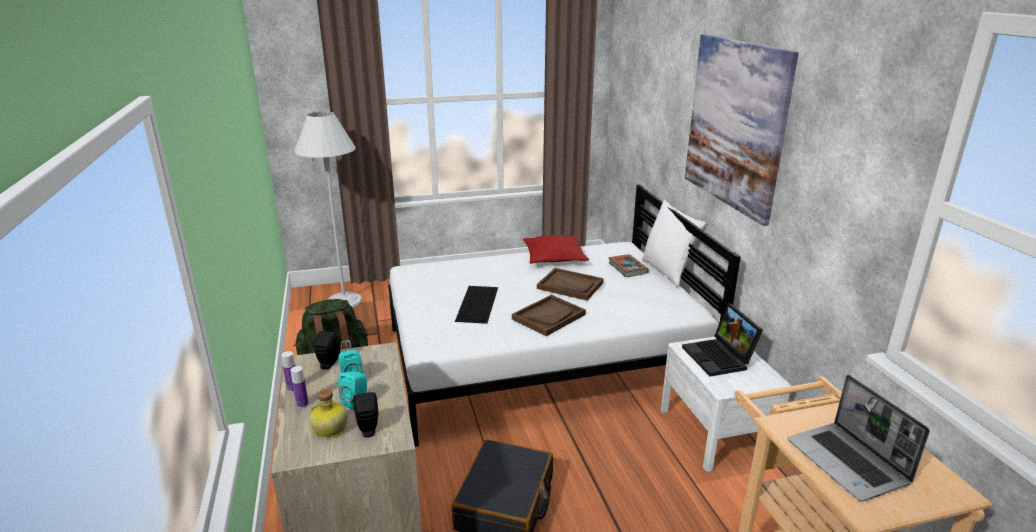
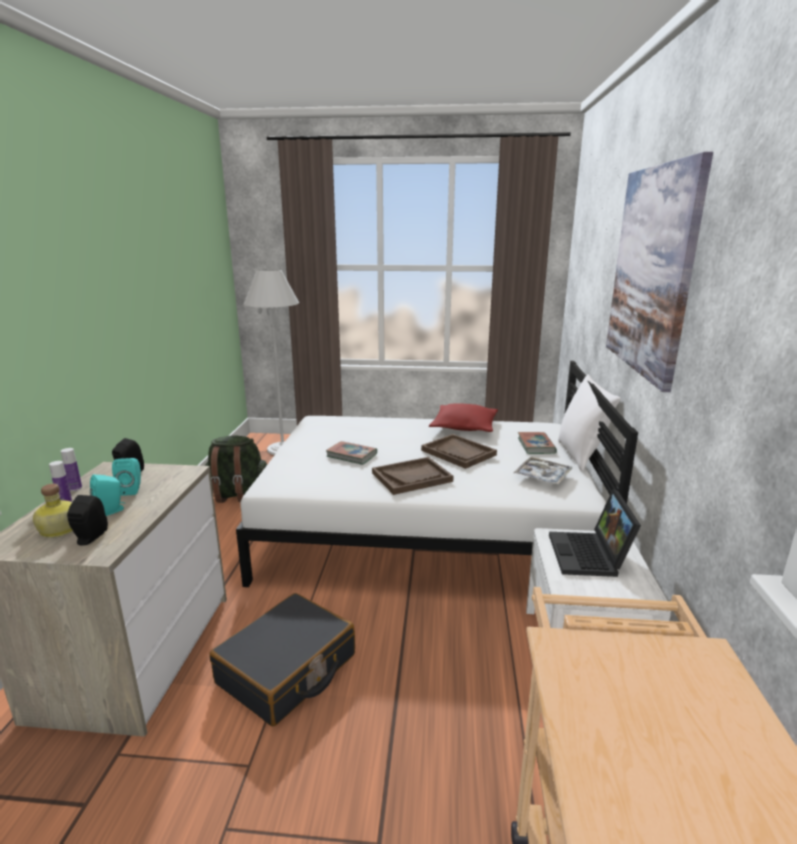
camera: 20 degrees right, 5 degrees down
(477, 304) = (351, 455): keyboard -> book
(652, 297) = (542, 476): none -> tray
(848, 463) = (631, 734): laptop -> none

